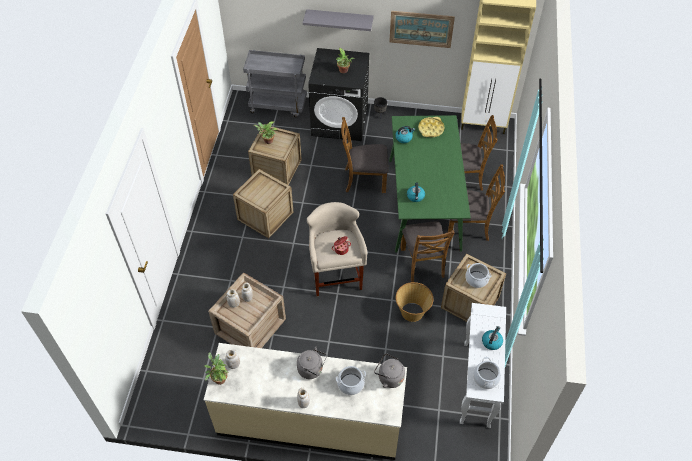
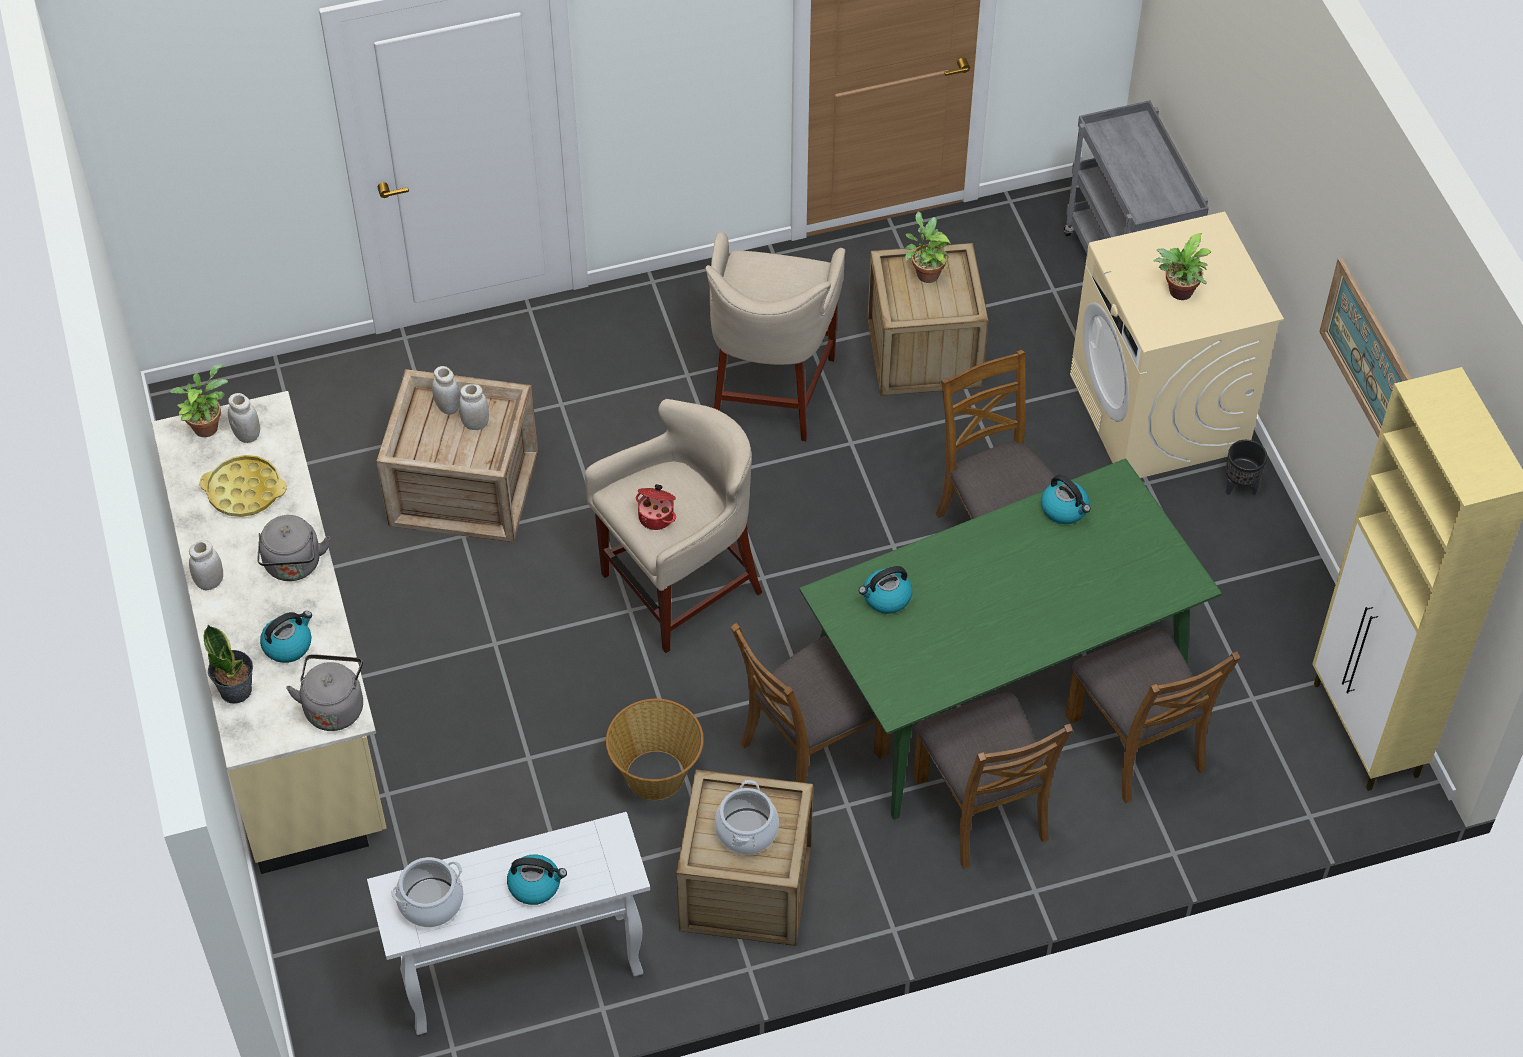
camera: 65 degrees right, 0 degrees up
(265, 216) = (770, 390): crate -> beige stool
(339, 20) = (1274, 187): grey shelf -> none
(340, 121) = (1159, 414): black washing machine -> beige washing machine
(350, 384) = (288, 645): cooking pot -> kettle
(364, 410) = (236, 690): none -> potted plant
(431, 129) = (1132, 554): yellow tray -> yellow tray (244, 491)

